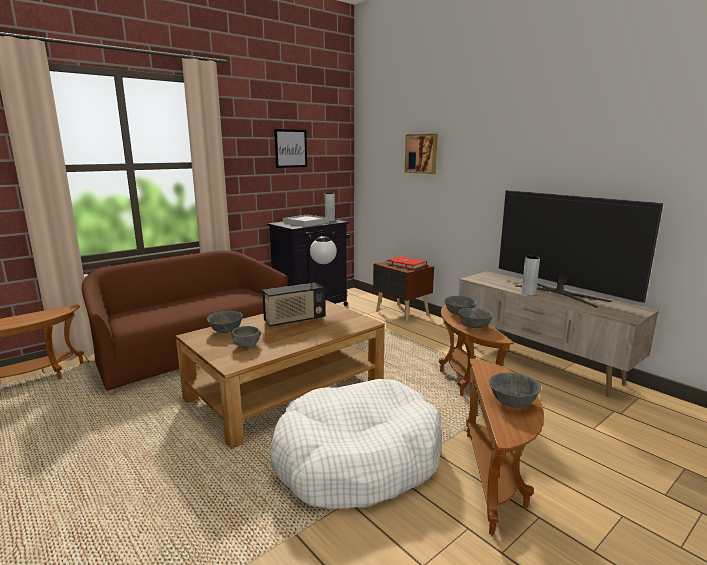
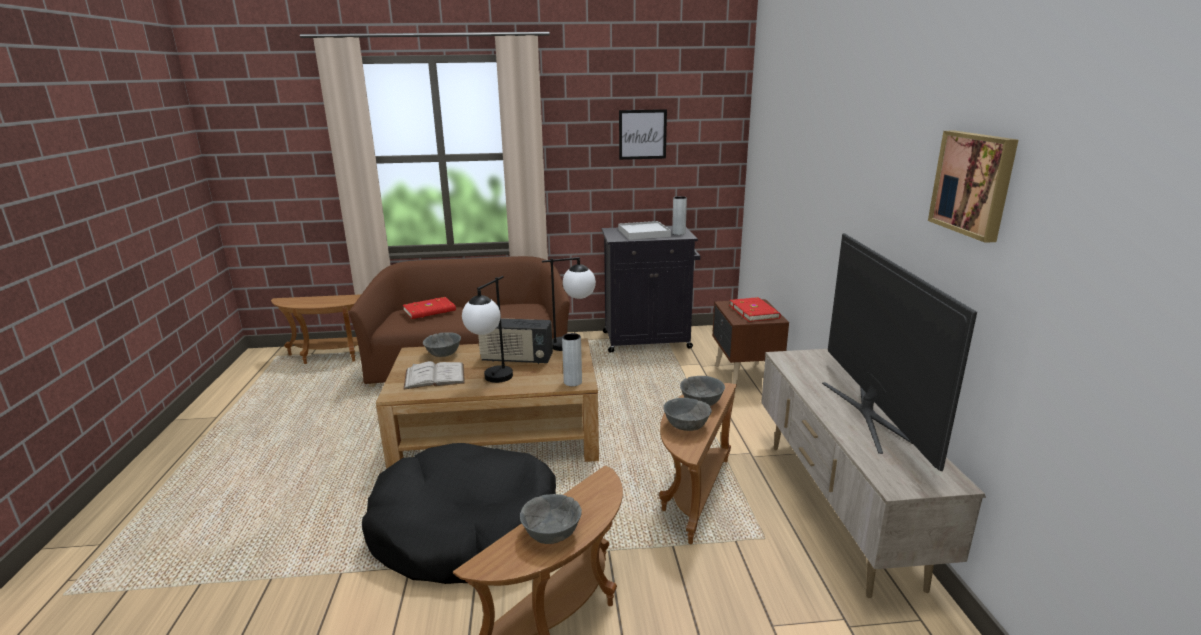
camera: 35 degrees right, 5 degrees up
(153, 307) = (430, 310): none -> red book
(246, 345) = (434, 376): grey bowl -> white book
(301, 337) = (492, 381): none -> table lamp
(357, 459) = (466, 532): white dog bed -> black dog bed
(422, 153) = (796, 153): picture -> picture (974, 183)
(528, 293) = (817, 400): grey vase -> grey vase (572, 382)

